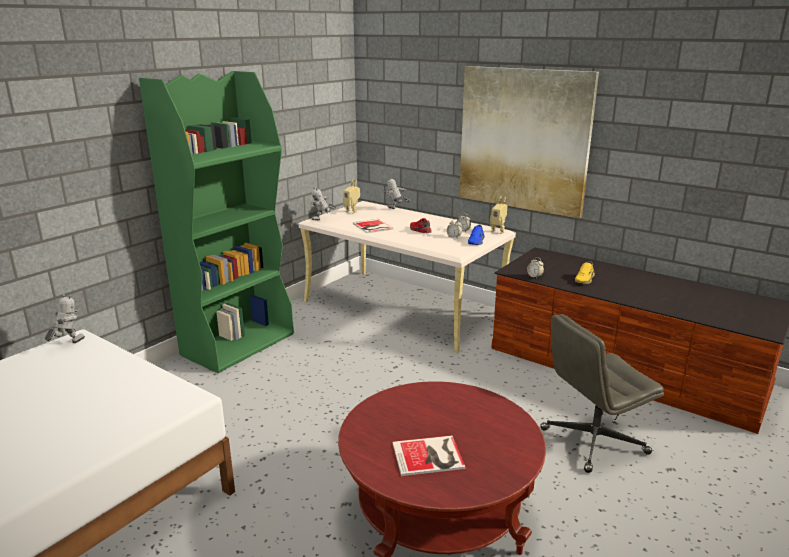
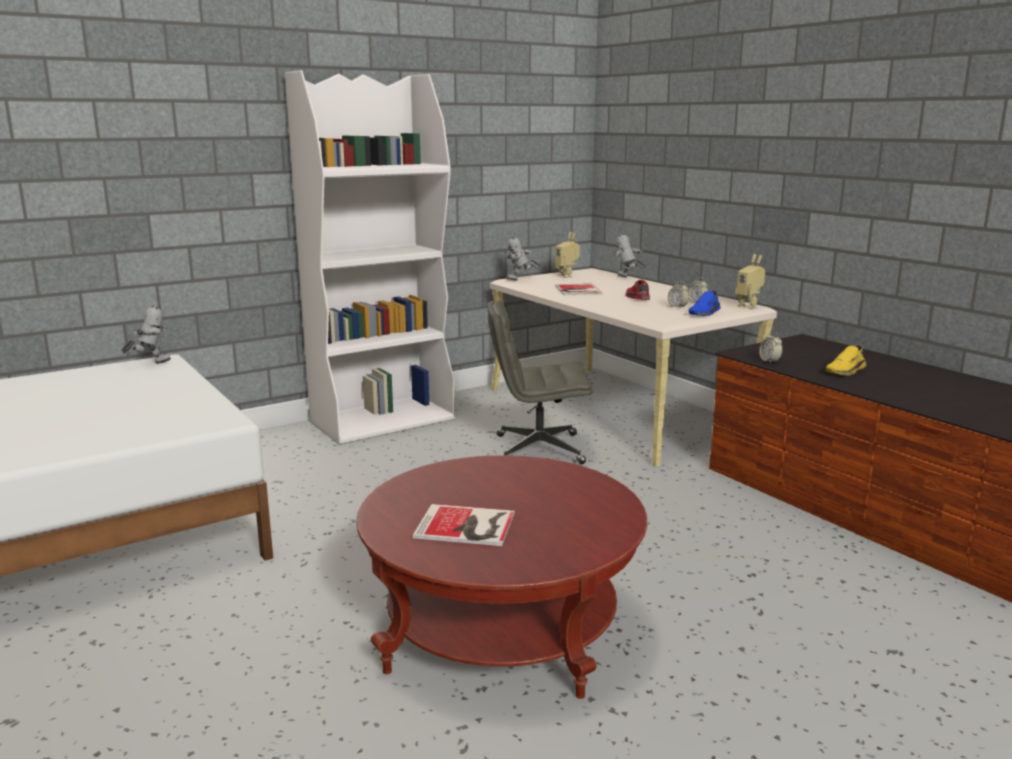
camera: 20 degrees right, 5 degrees down
(238, 344) = (383, 420): green bookcase -> white bookcase
(523, 140) = (794, 174): picture -> none
(592, 442) = (787, 596): grey office chair -> grey office chair (537, 449)

